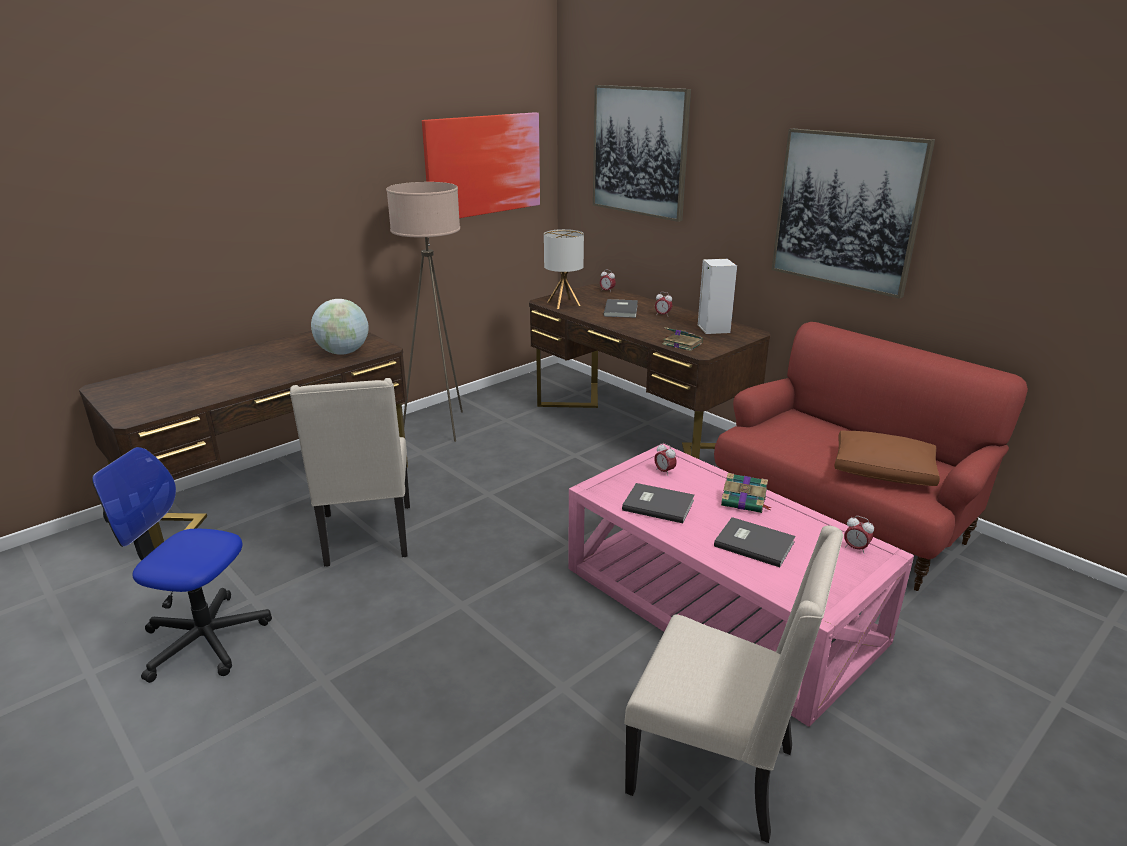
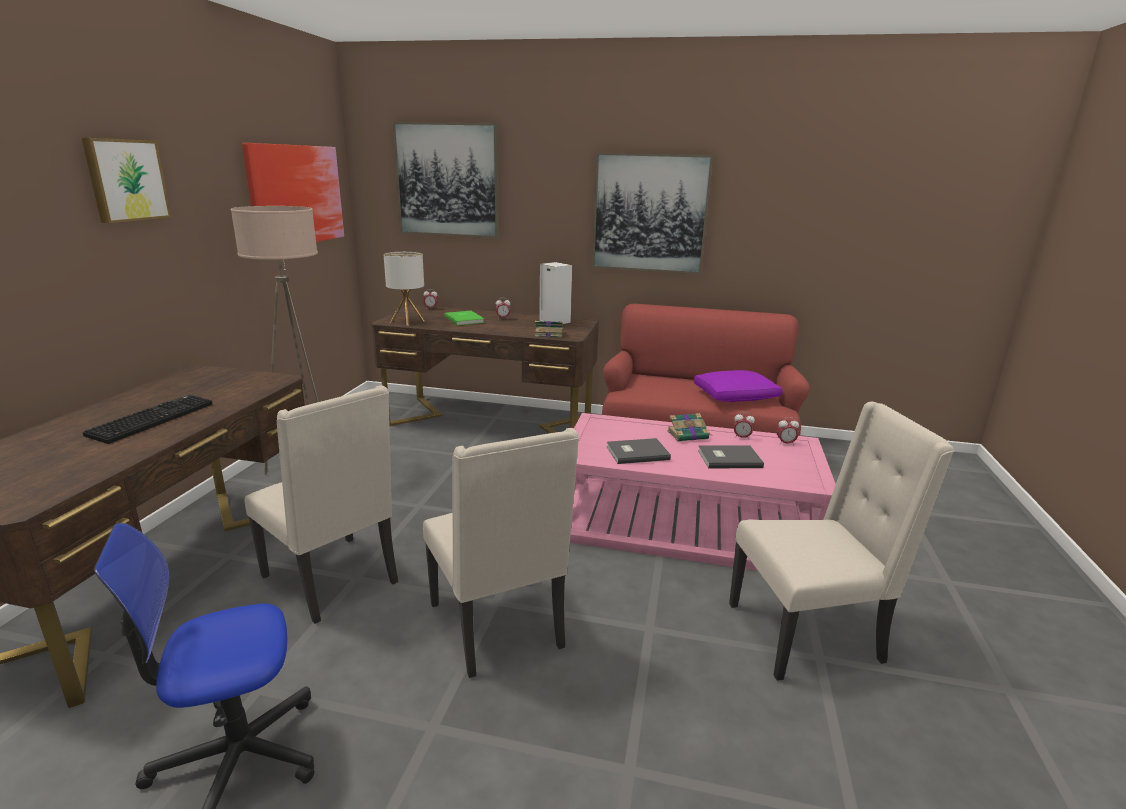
camera: 35 degrees left, 5 degrees down
(265, 367) = (152, 419): none -> keyboard
(298, 164) = (125, 180): none -> picture
(343, 352) = (236, 389): globe -> none
(442, 627) = (499, 627): none -> beige chair
(622, 310) = (465, 319): grey book -> green book
(664, 472) = (609, 431): alarm clock -> alarm clock (741, 438)
(884, 471) = (736, 396): brown pillow -> purple pillow

